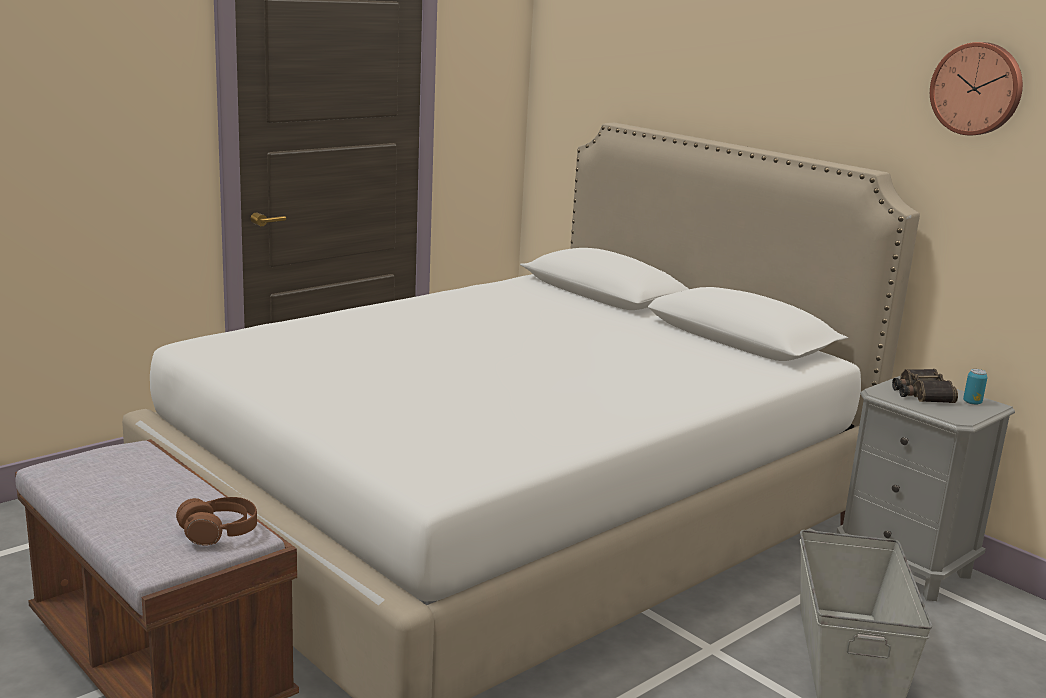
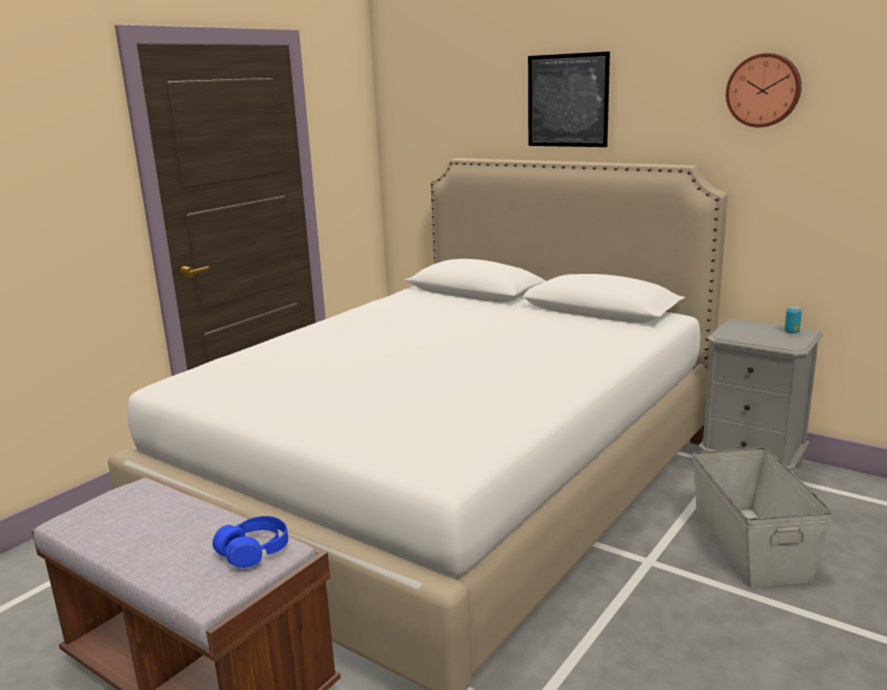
camera: 10 degrees left, 0 degrees up
(219, 532) = (254, 551): brown headphones -> blue headphones
(748, 69) = (567, 100): none -> picture
(921, 393) = (751, 331): binoculars -> none

